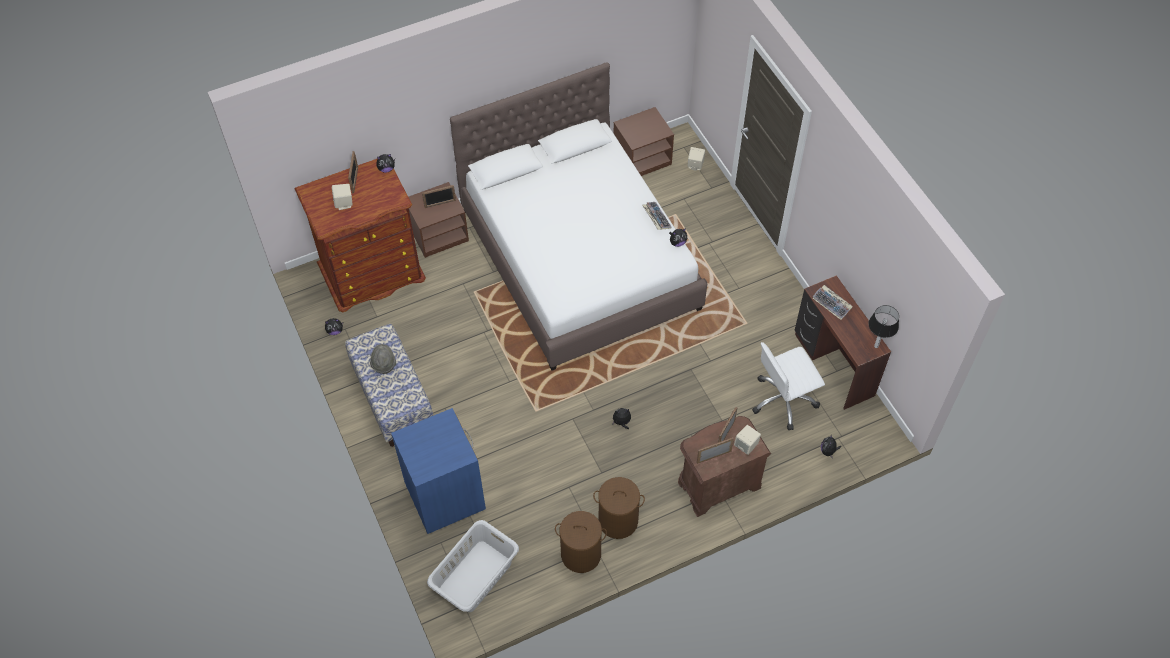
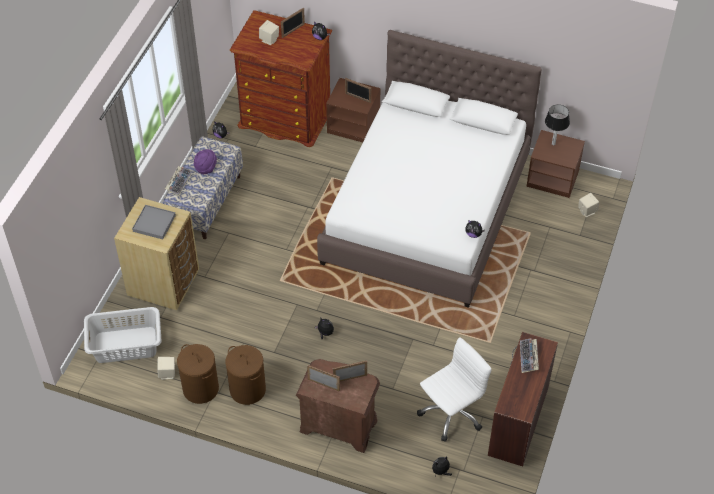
camera: 45 degrees right, 5 degrees down
(384, 365) = (206, 168): grey hat -> purple hat
(434, 444) = (154, 223): none -> grey tray
(446, 498) = (164, 286): blue dresser -> brown dresser
(656, 218) = (479, 207): keyboard -> keyboard (178, 182)
(746, 446) = (353, 397): beige speaker -> beige speaker (167, 373)
(783, 400) = (451, 412): white office chair -> white office chair turned 120 degrees clockwise
(876, 346) = (525, 411): table lamp -> table lamp (553, 144)

